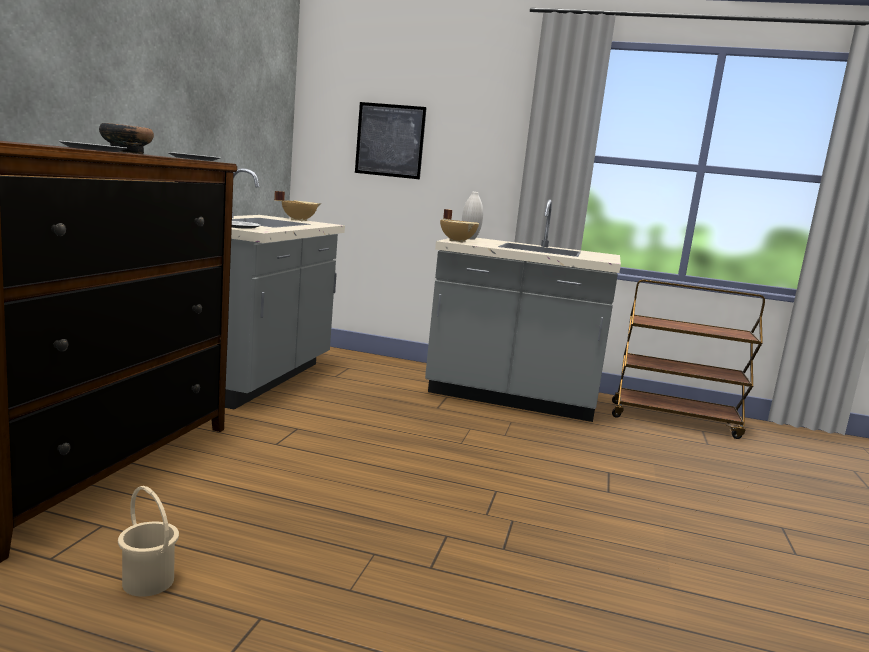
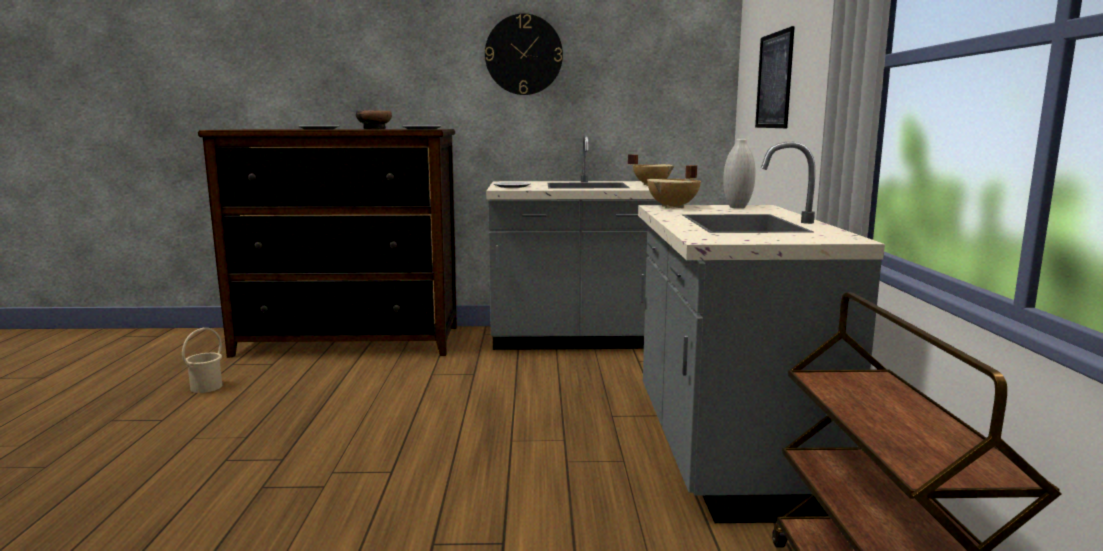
camera: 75 degrees right, 0 degrees up
(181, 70) = (523, 55): none -> wall clock

